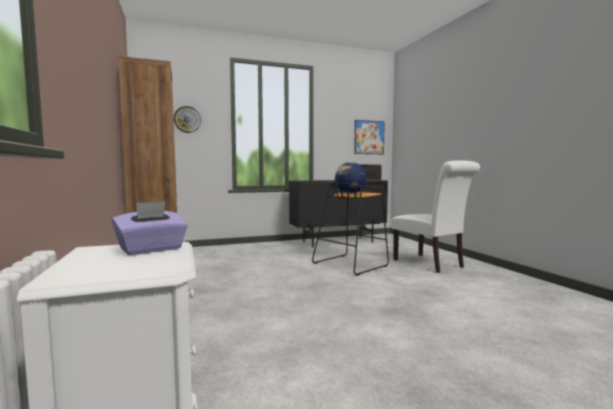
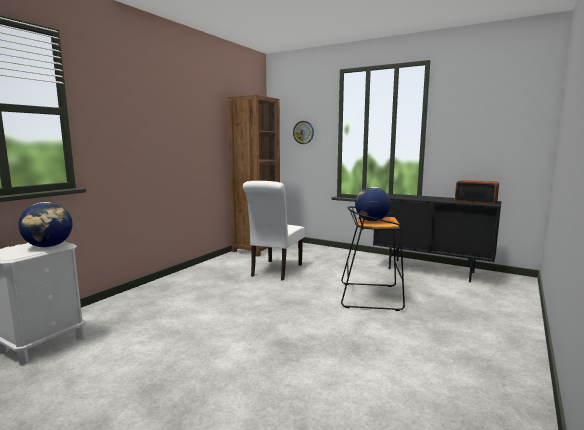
camera: 50 degrees right, 5 degrees up
(152, 249) = (49, 246): purple tissue box -> globe
(369, 137) = (510, 142): picture -> none
(431, 264) = (457, 328): white chair -> white chair (275, 271)

